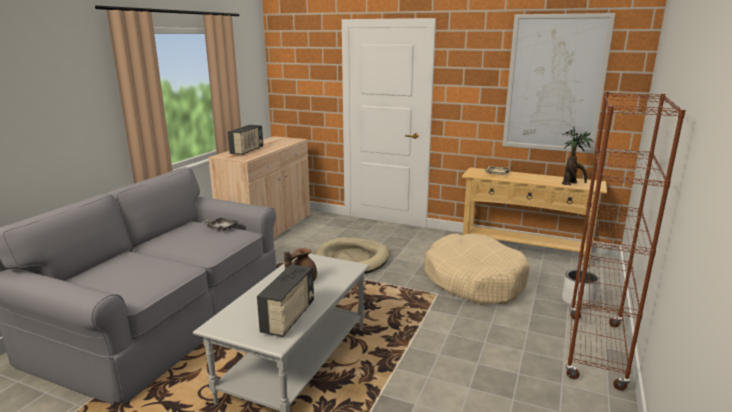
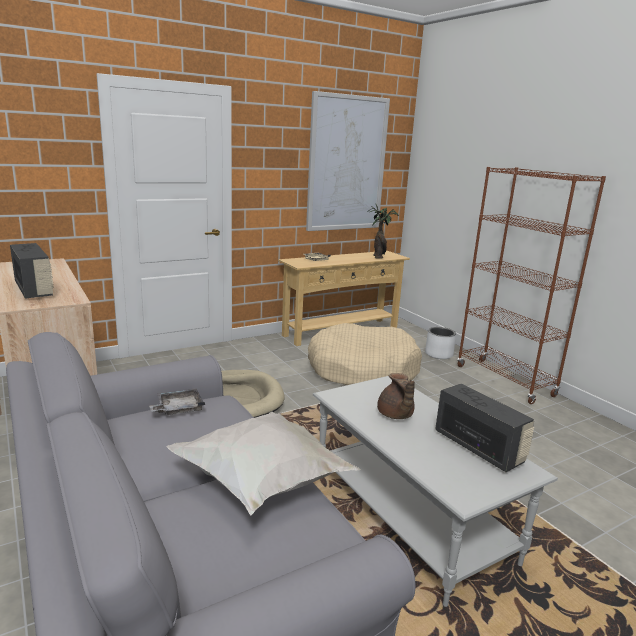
camera: 55 degrees left, 0 degrees up
(166, 267) = (263, 485): none -> white pillow

